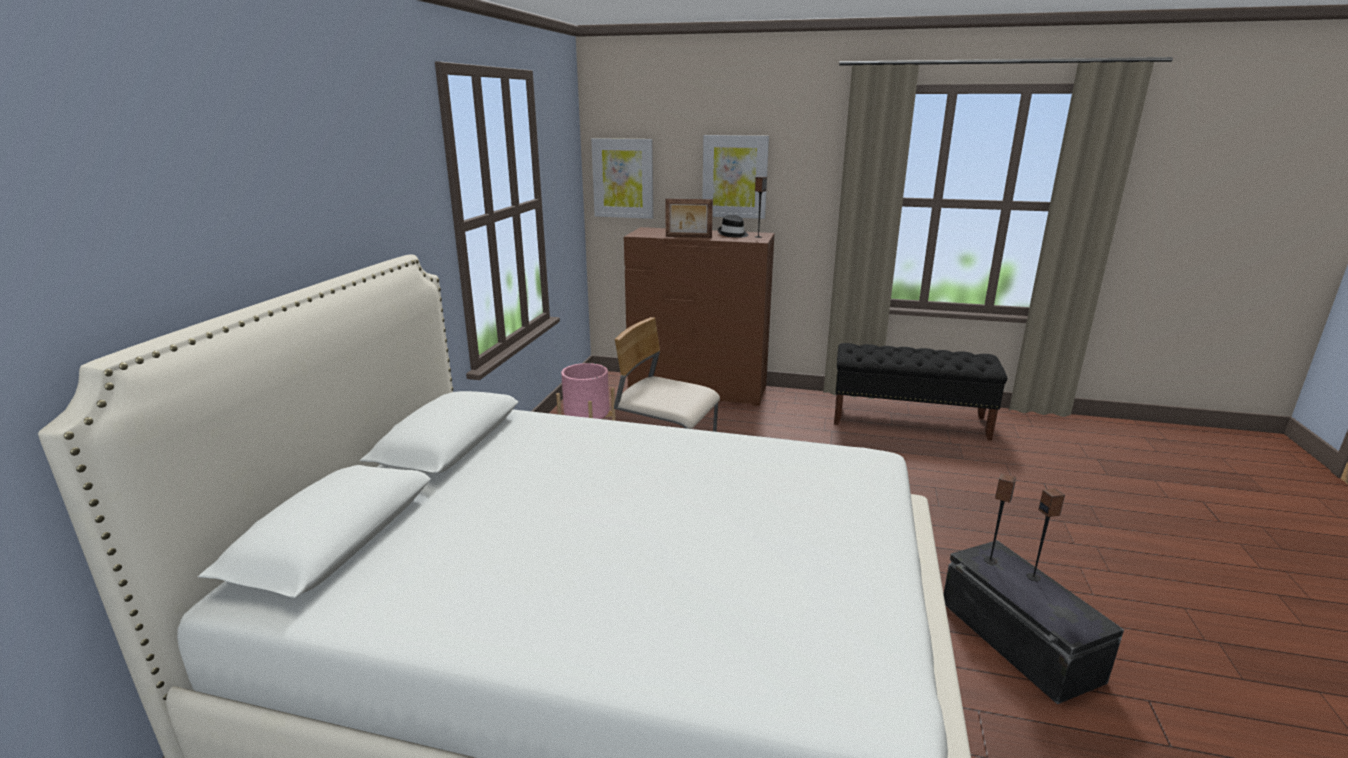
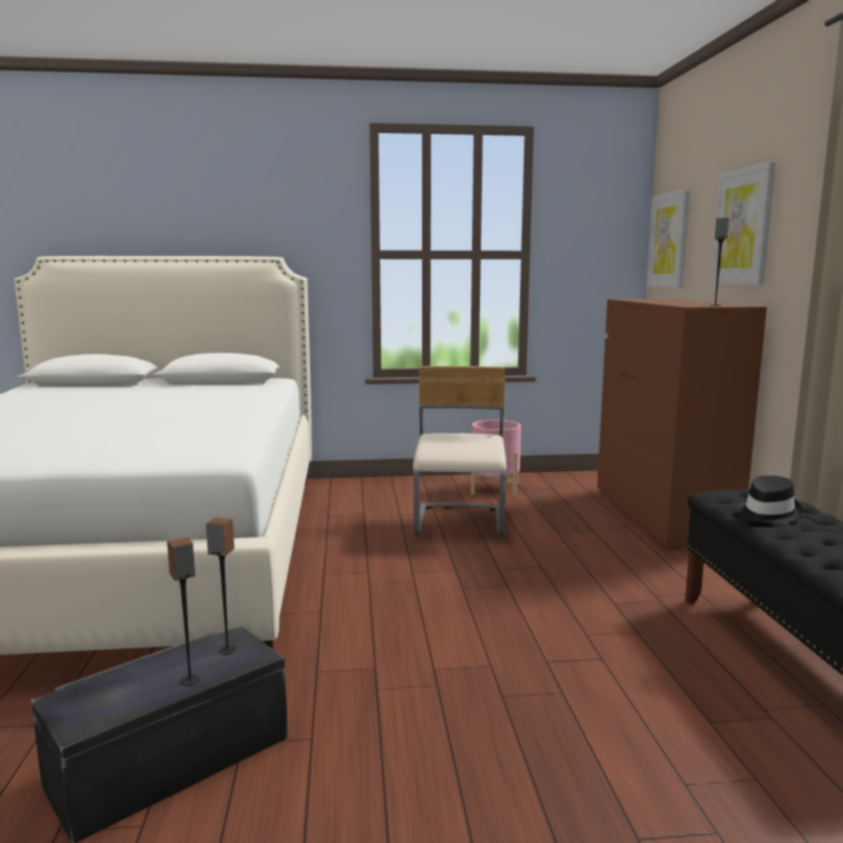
camera: 70 degrees right, 10 degrees down
(688, 237) = (649, 301): picture frame -> none
(733, 234) = (707, 303): black hat -> black hat (766, 513)

